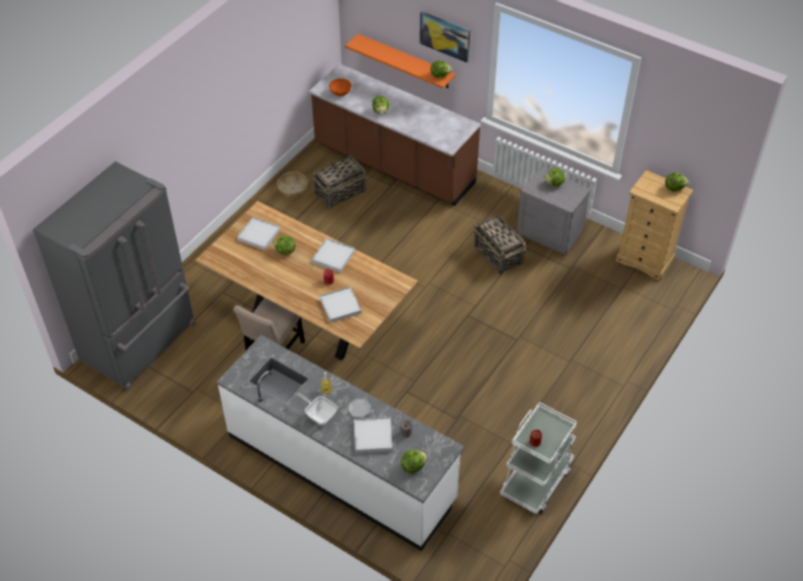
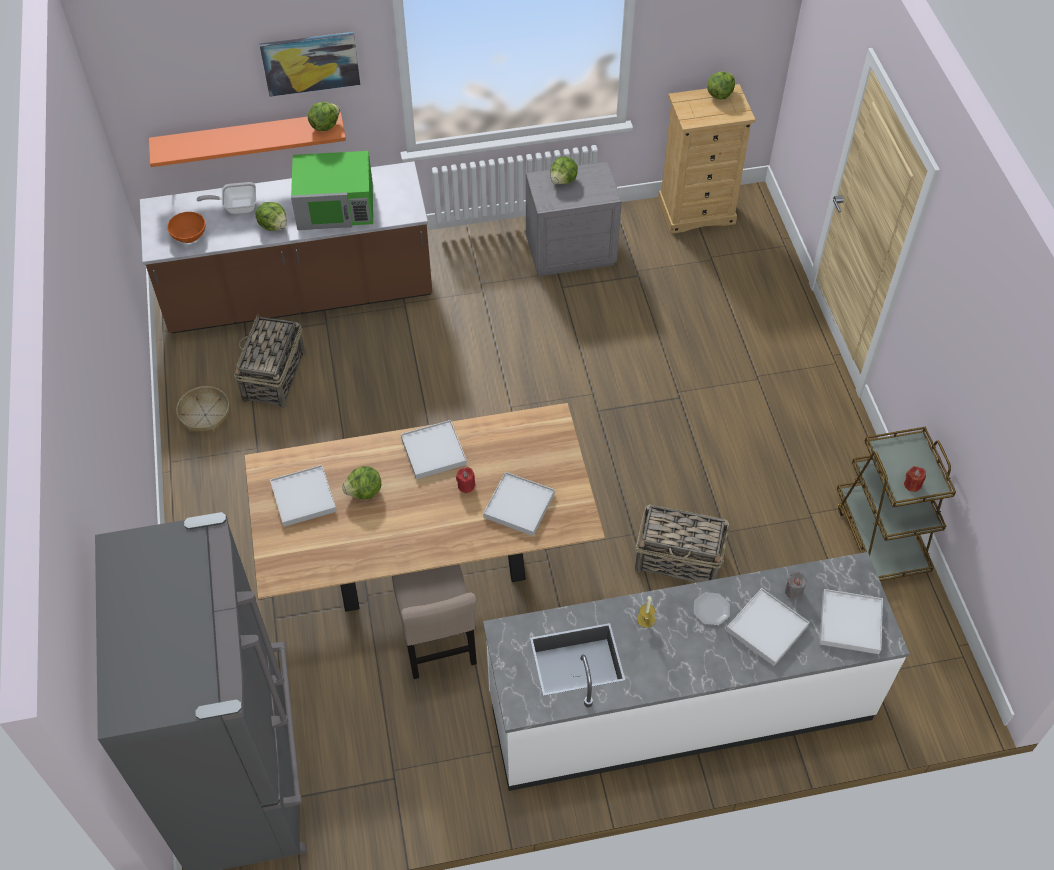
camera: 45 degrees left, 5 degrees up
(319, 415) = (678, 658): frying pan -> frying pan (237, 207)
(413, 466) = (850, 623): lettuce -> white tray
(418, 120) = (336, 206): none -> green microwave
(498, 255) = (547, 316): basket -> basket (679, 559)
(536, 480) = (880, 536): white cart -> brown cart

